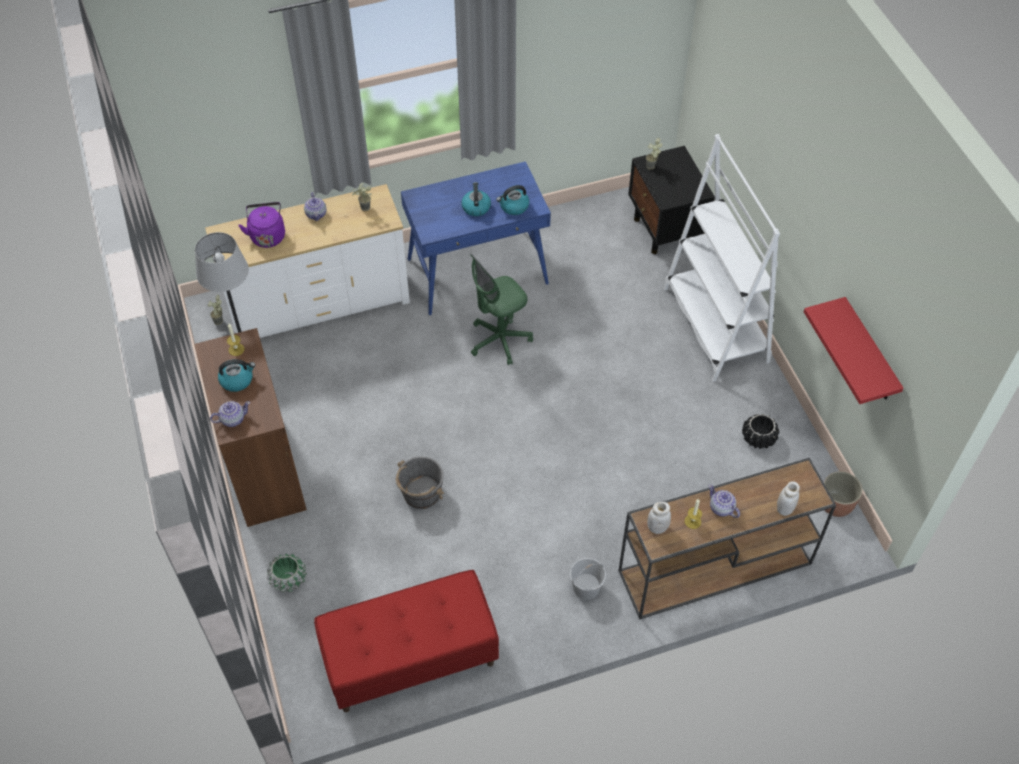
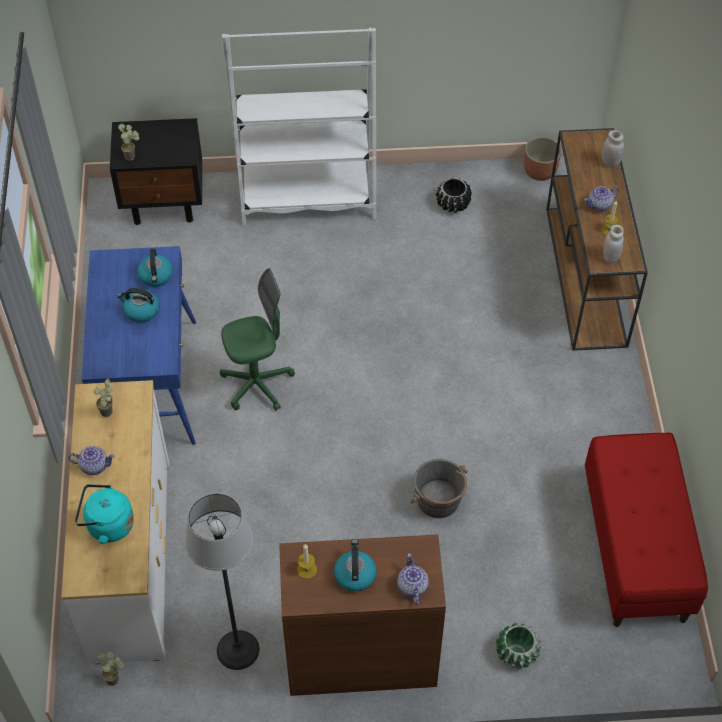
camera: 75 degrees left, 0 degrees up
(267, 235) = (107, 525): purple kettle -> turquoise kettle
(499, 340) = (257, 384): green office chair -> green office chair turned 90 degrees counterclockwise
(586, 587) = (584, 380): white bucket -> none
(869, 353) = (499, 32): red shelf -> none

